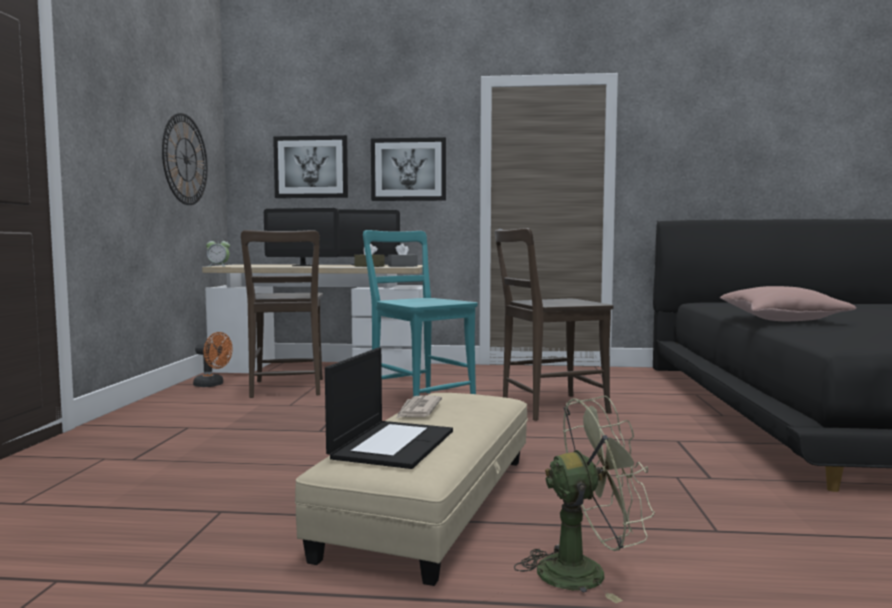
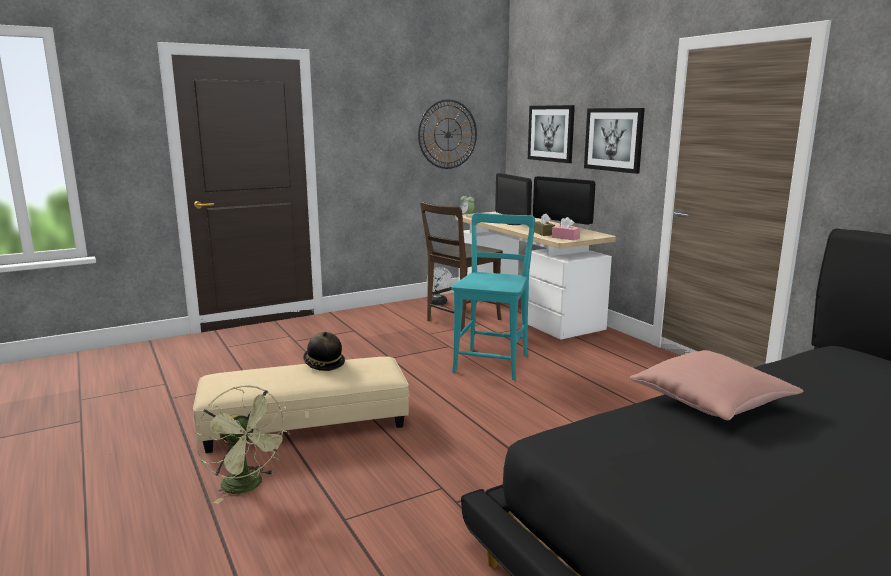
camera: 55 degrees right, 10 degrees up
(212, 385) = (438, 303): orange fan -> white fan
(392, 444) = (250, 377): laptop -> none
(402, 266) = (565, 238): grey tissue box -> pink tissue box
(418, 410) = (323, 364): newspaper -> hat
(548, 408) = (556, 403): brown chair -> none

